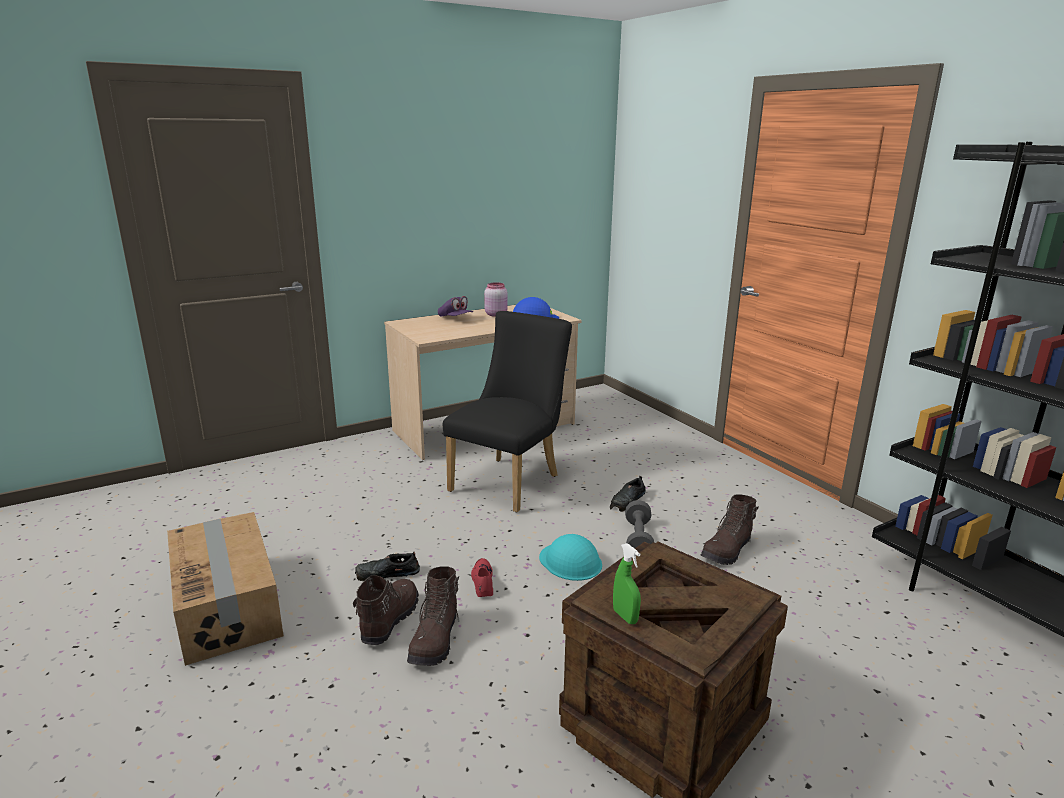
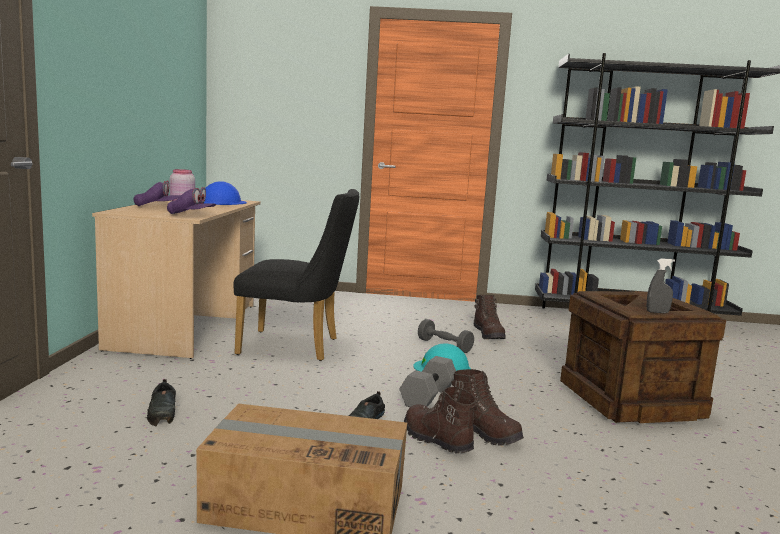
camera: 55 degrees left, 10 degrees down
(436, 335) = (191, 215): none -> purple cap
(483, 582) = (429, 397): red shoe -> grey dumbbell
(510, 480) = (297, 347): black chair -> black chair turned 120 degrees clockwise
(625, 616) = (657, 312): green spray bottle -> grey spray bottle
(627, 500) = (392, 332): black shoe -> black shoe (163, 412)

